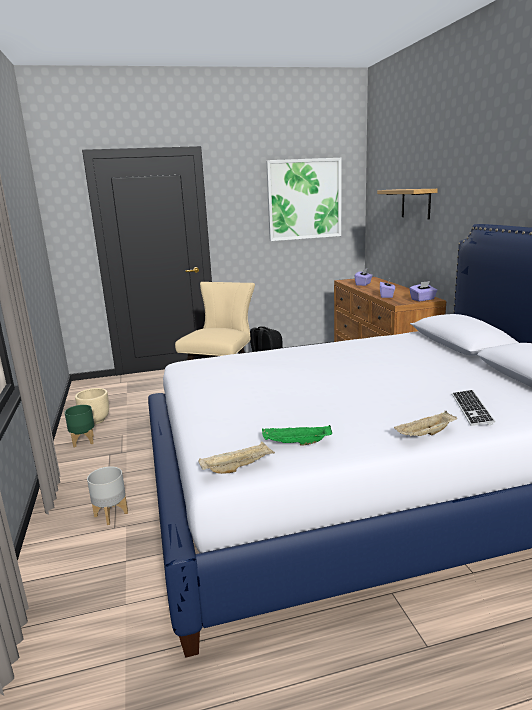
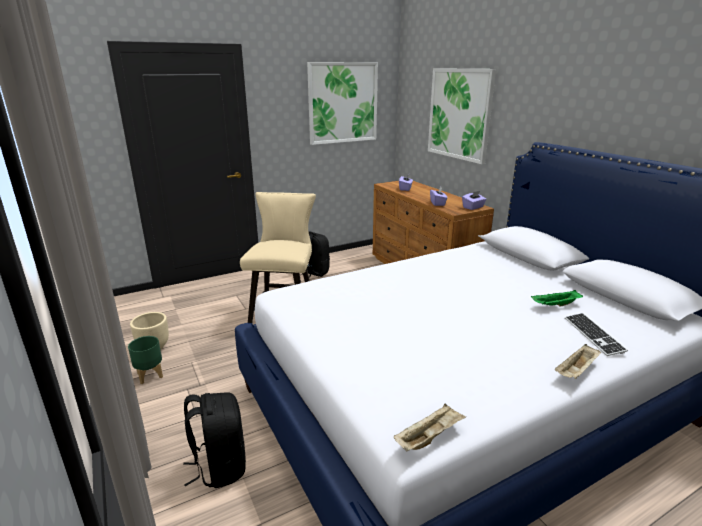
camera: 15 degrees left, 5 degrees up
(110, 514) = (220, 466): grey planter -> black backpack
(296, 444) = (466, 396): green tray -> green tray (555, 305)
(416, 203) = (459, 114): shelf -> picture

